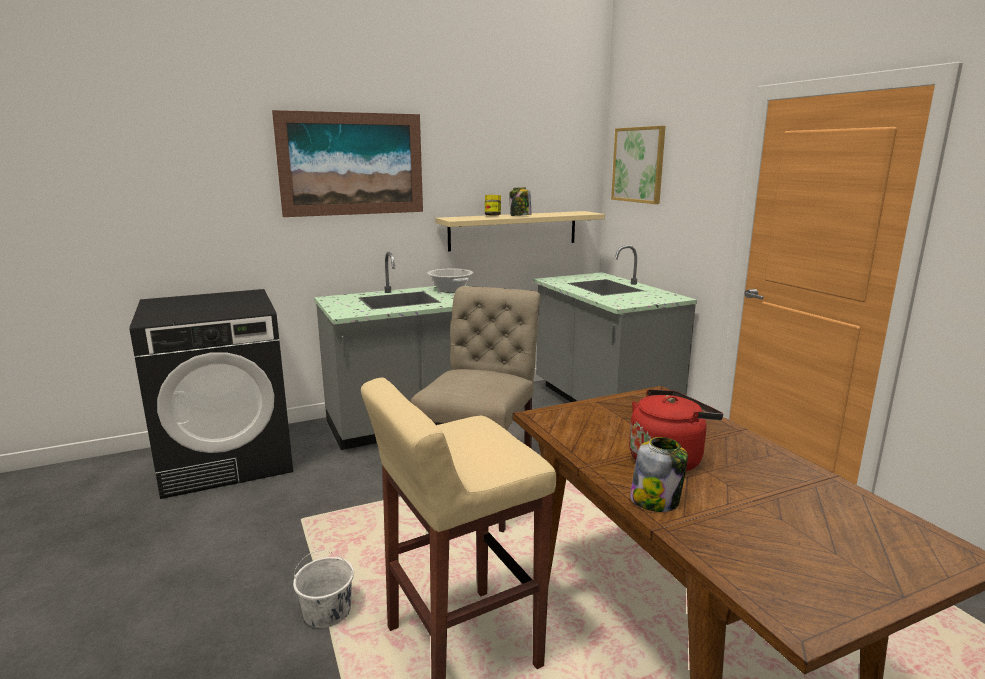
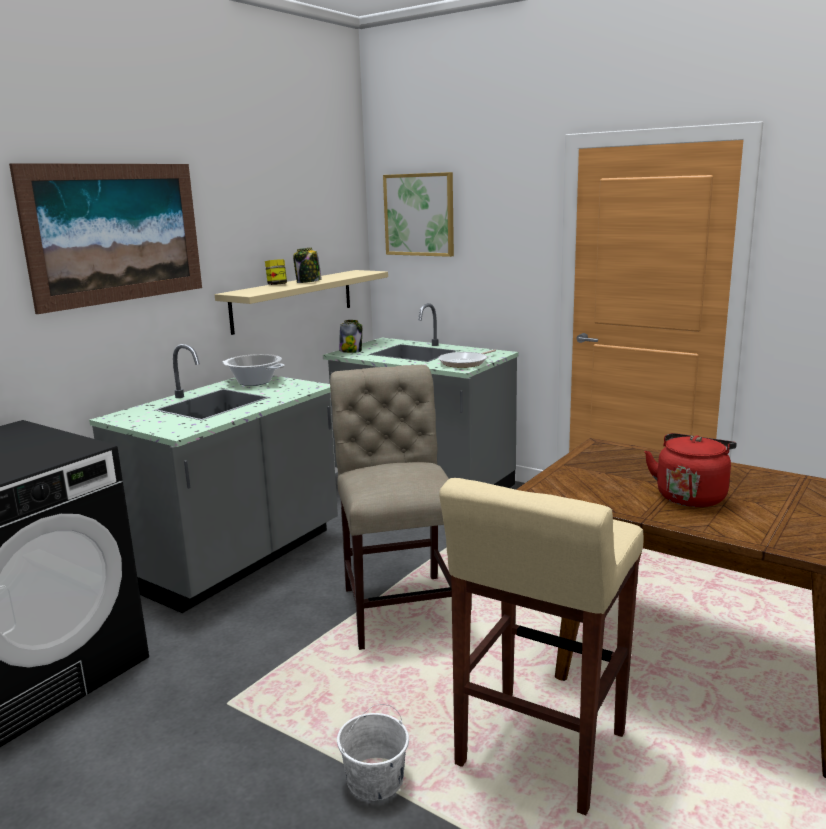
camera: 30 degrees left, 0 degrees up
(631, 301) = (465, 363): none -> frying pan
(655, 501) = (732, 529): jar -> jar (351, 351)

